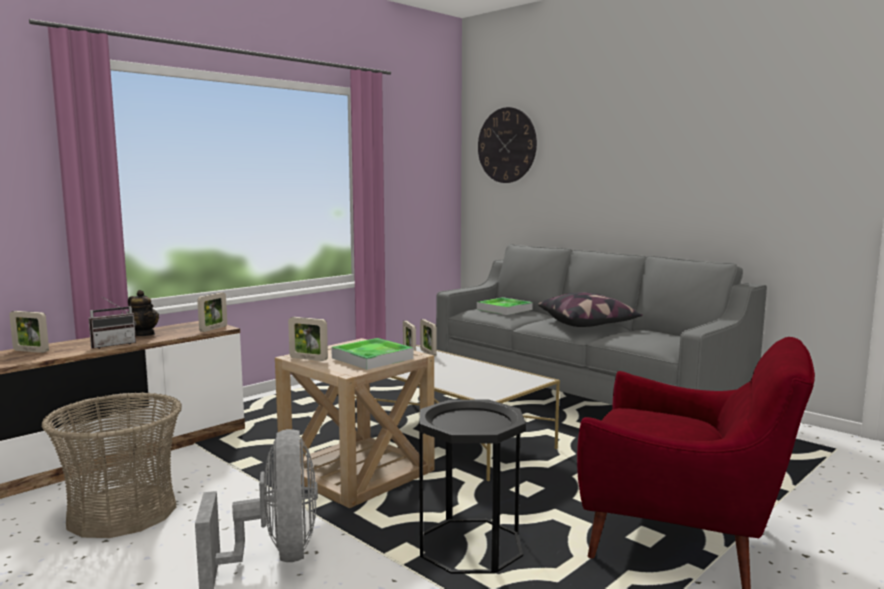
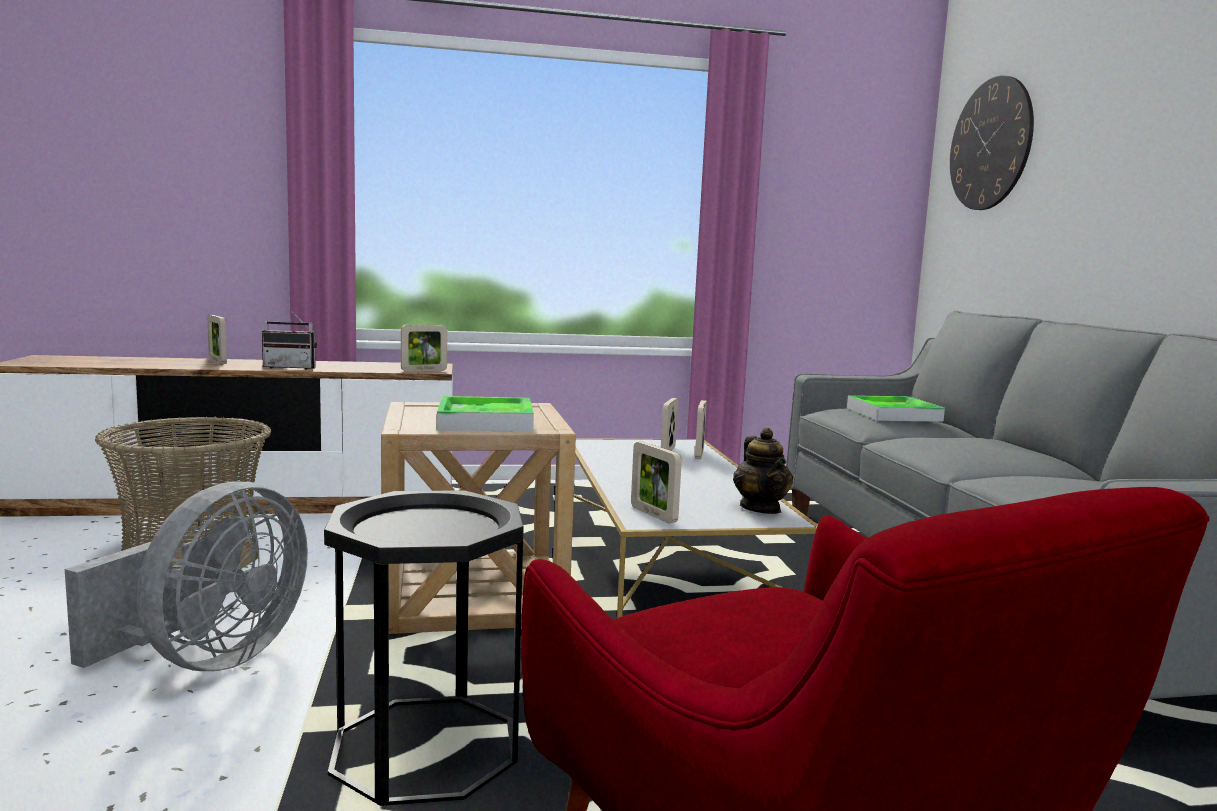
camera: 35 degrees right, 0 degrees up
(143, 334) = (347, 365): teapot -> teapot (761, 508)
(308, 359) = (415, 409): picture frame -> picture frame (653, 515)
(588, 324) = (1001, 453): pillow -> none

